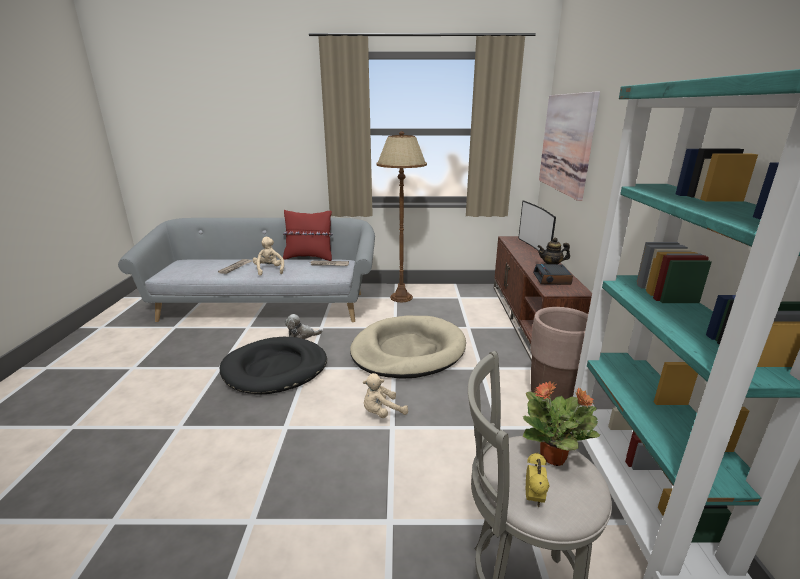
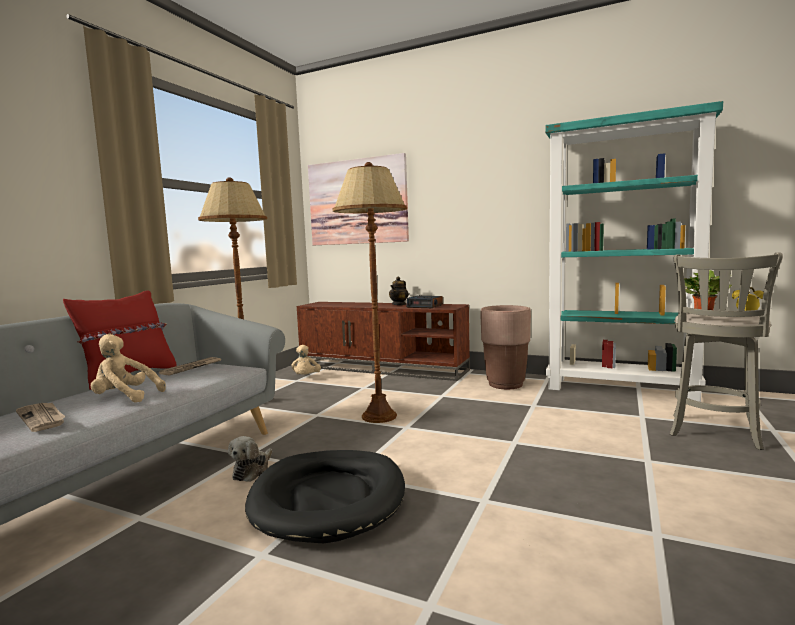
camera: 65 degrees left, 15 degrees down
(382, 412) = (486, 443): beige plush toy -> beige plush toy (306, 377)
(408, 351) = (378, 416): beige dog bed -> brown floor lamp
(535, 249) = (352, 303): television -> none

